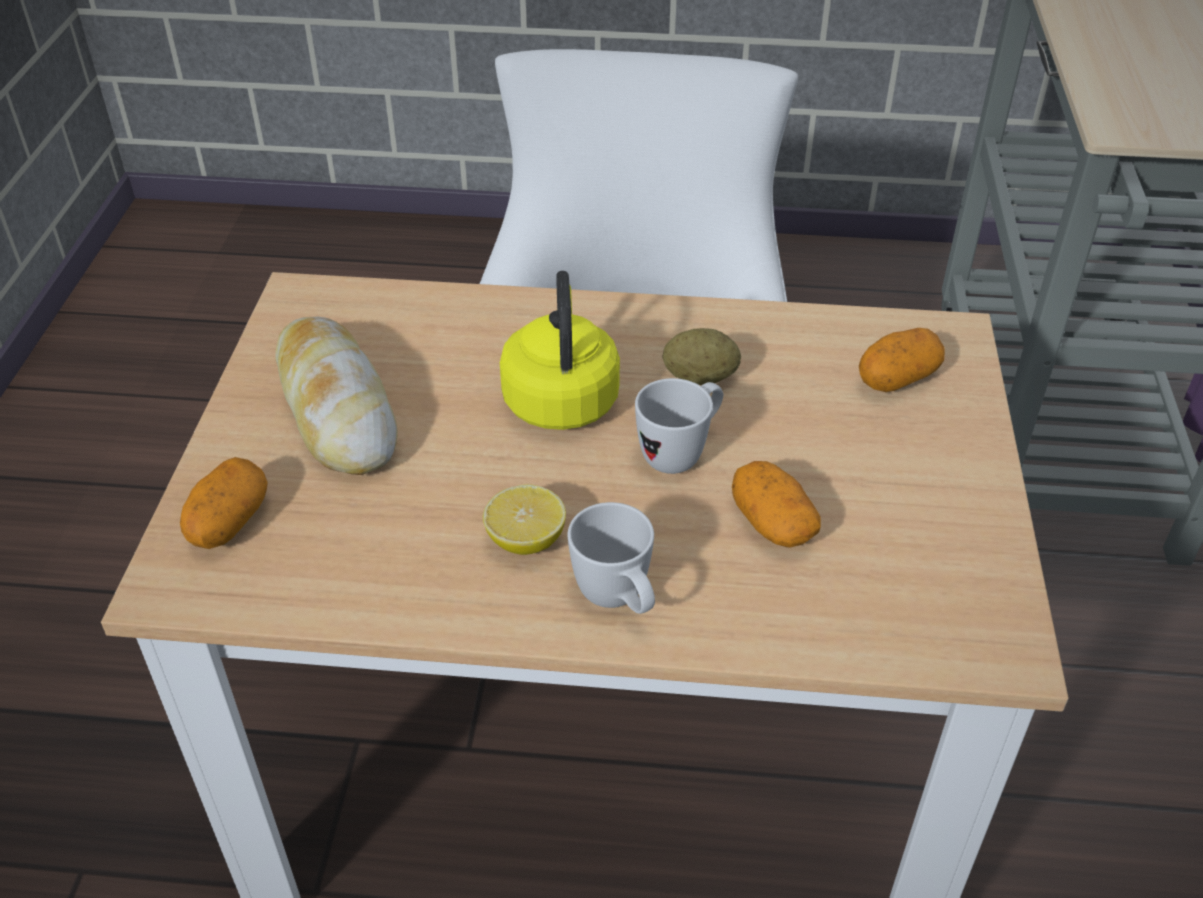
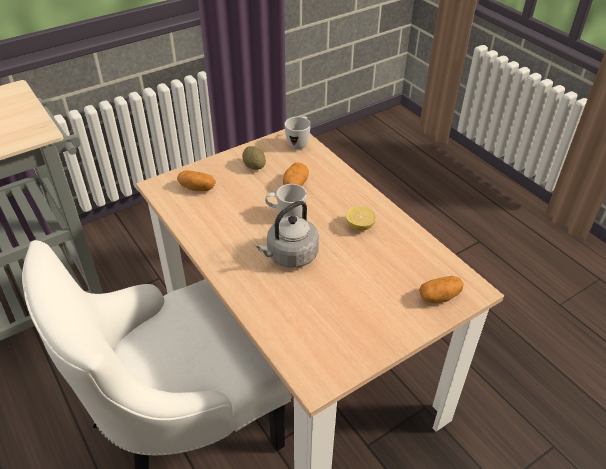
camera: 130 degrees left, 0 degrees up
(336, 408) = (362, 312): bread -> none
(561, 398) = (290, 256): yellow kettle -> grey kettle
(618, 601) = (357, 197): white mug -> white mug (299, 142)
(700, 378) = (242, 229): potato -> potato (254, 166)

